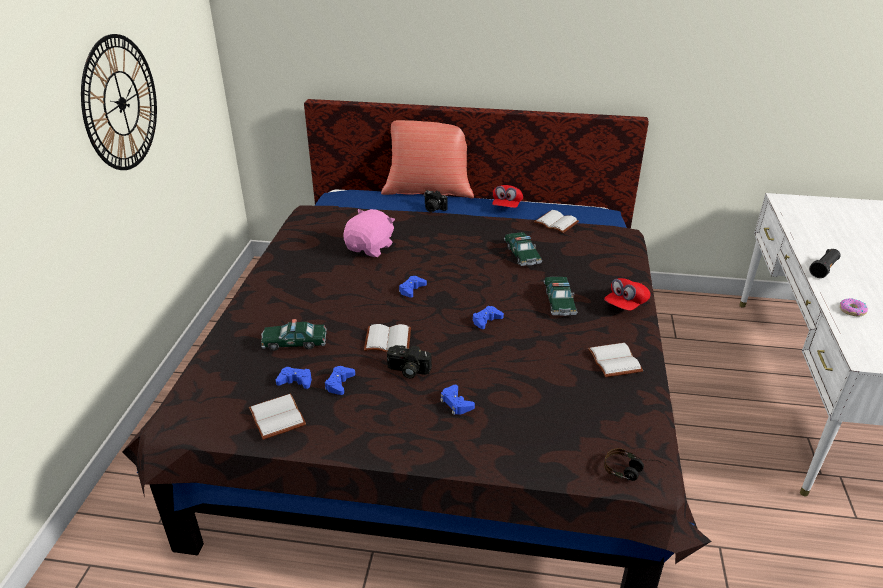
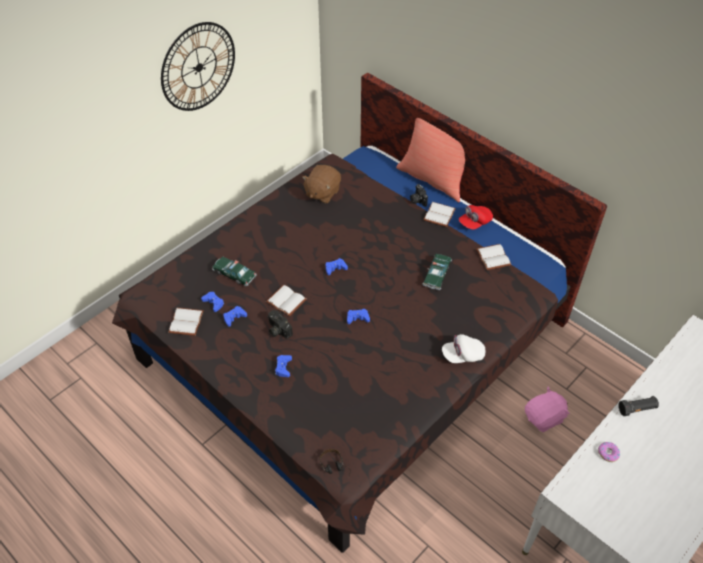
camera: 35 degrees right, 15 degrees up
(325, 236) = (322, 193): none -> brown plush toy
(370, 248) = (341, 218): pink plush toy -> pink plush toy (544, 418)
(559, 301) = (420, 328): toy car -> none
(616, 361) = (406, 394): white book -> white book (440, 215)
(625, 304) = (462, 355): red cap -> white cap

